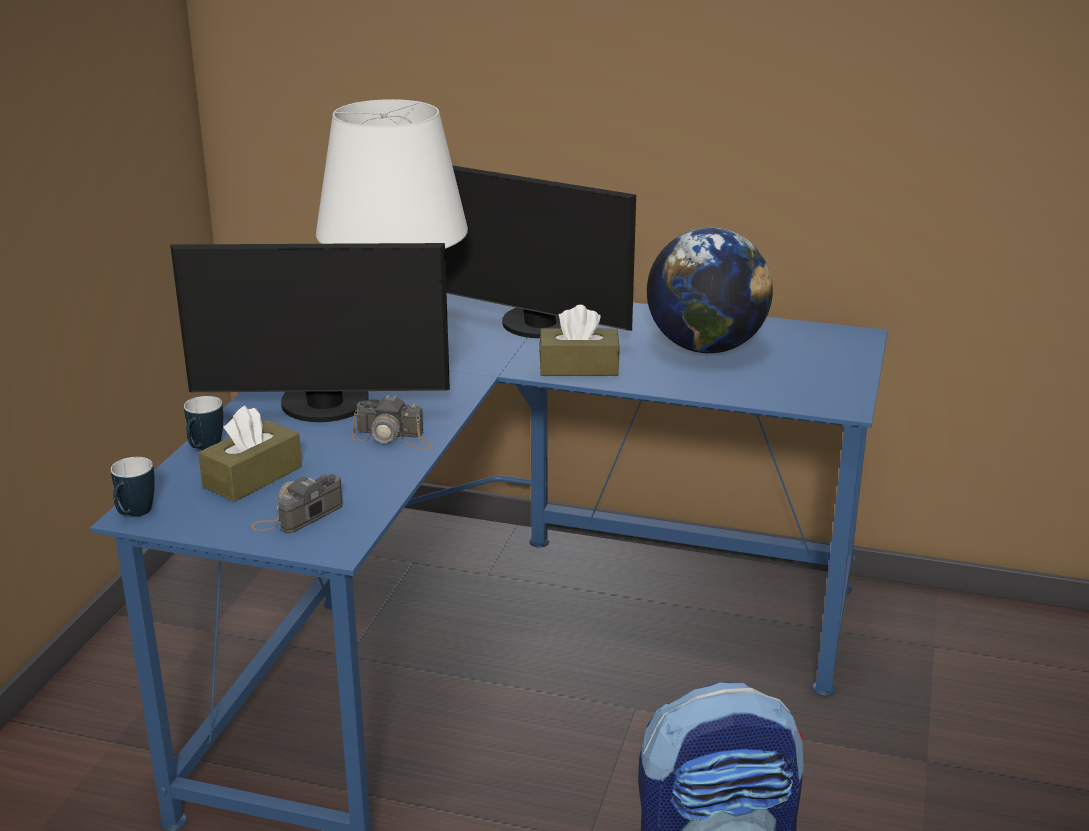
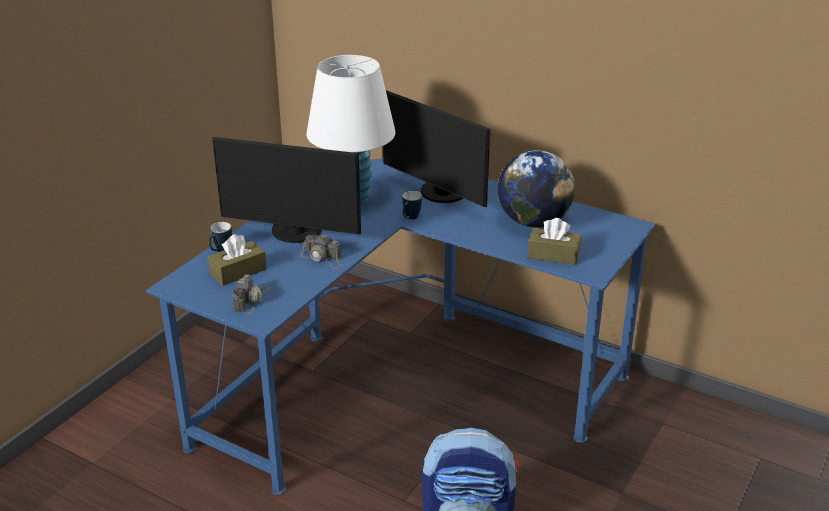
camera: 15 degrees right, 5 degrees up
(134, 515) = (169, 286): mug -> mug (410, 218)
(298, 515) = (251, 299): camera -> camera turned 135 degrees clockwise
(579, 367) = (450, 226): brown tissue box -> brown tissue box (553, 255)

